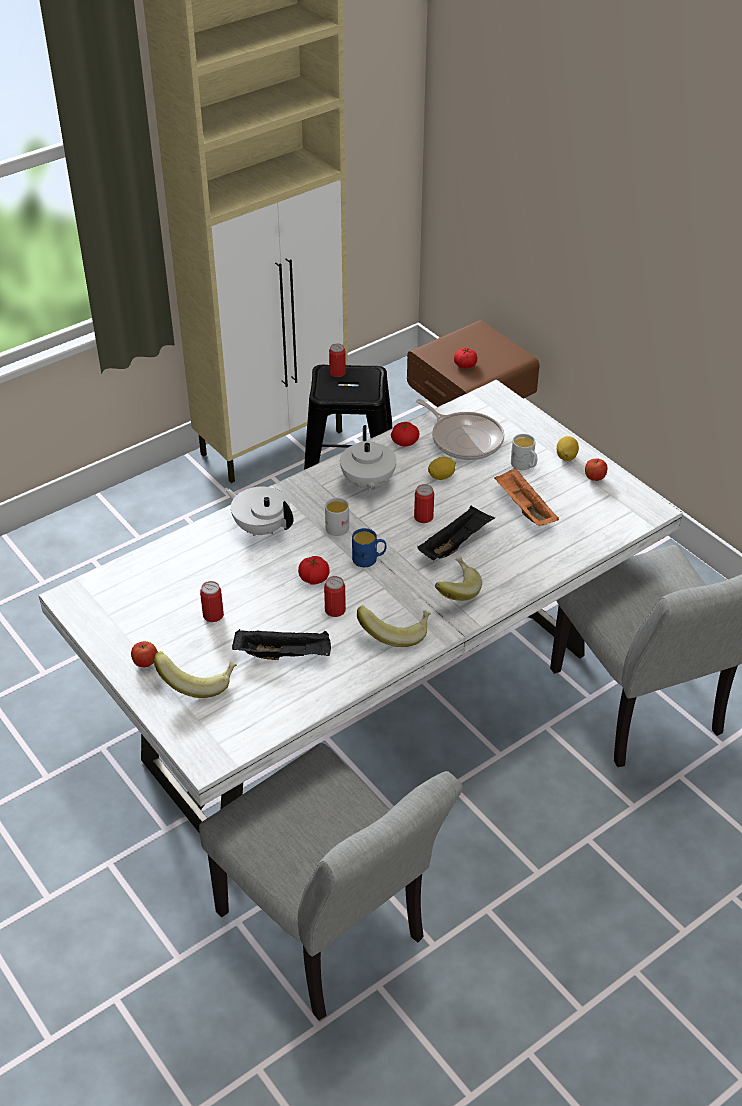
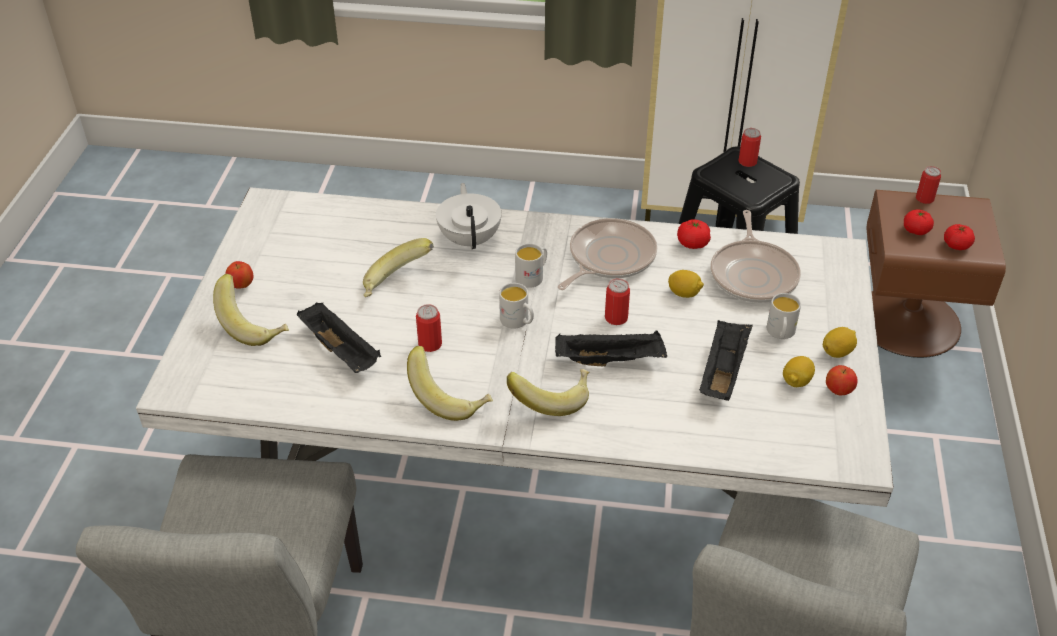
camera: 45 degrees right, 0 degrees up
(213, 615) = (337, 283): can -> can (924, 199)
(257, 589) = (397, 285): none -> banana
(314, 578) = (451, 307): tomato -> tomato (956, 245)
(367, 483) = (608, 258): white teapot -> frying pan
(369, 559) = (518, 322): blue mug -> white mug
(523, 508) = (722, 371): orange tray -> black tray
(567, 487) = (796, 381): none -> lemon

